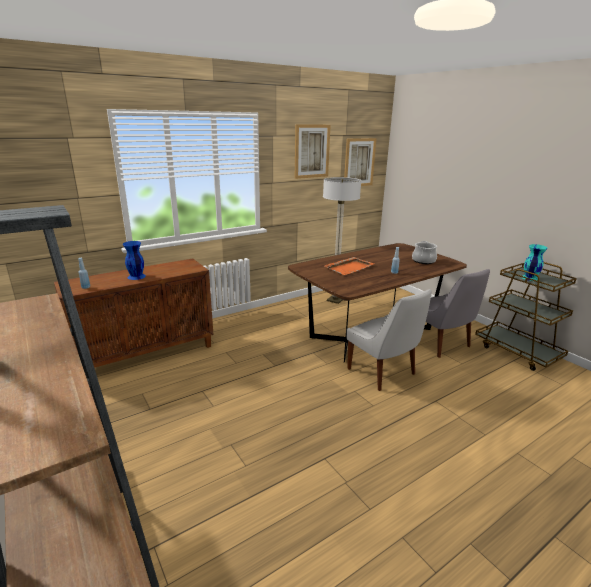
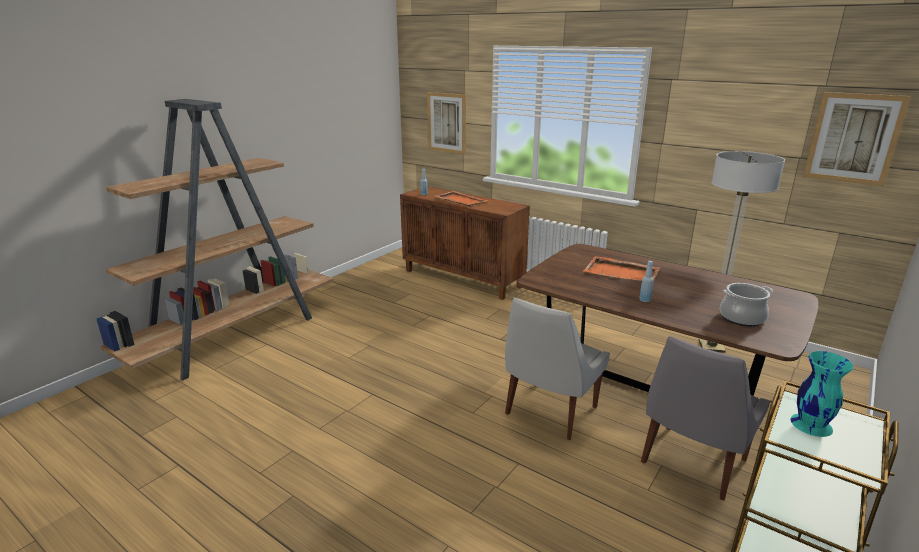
camera: 70 degrees right, 0 degrees up
(136, 276) = (460, 200): blue vase -> orange tray
(312, 151) = (739, 107): picture -> picture (446, 122)

